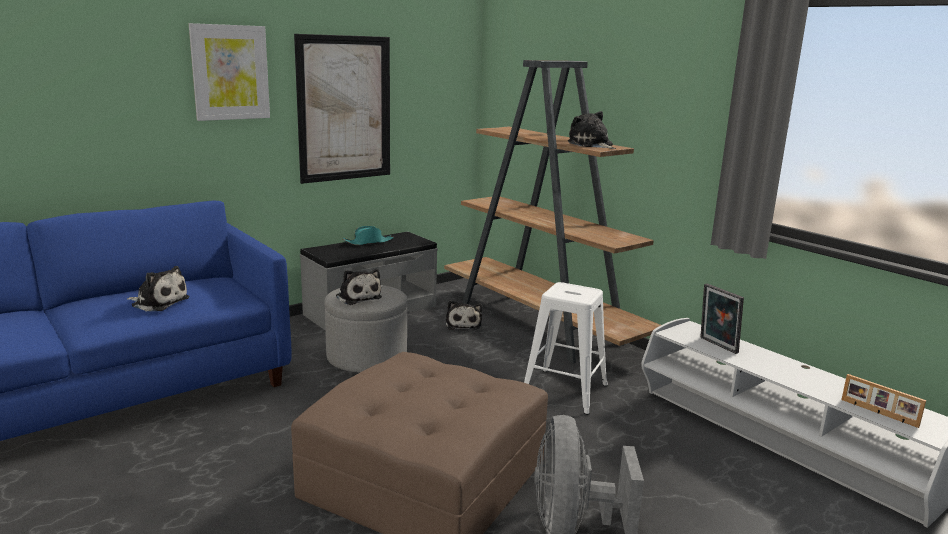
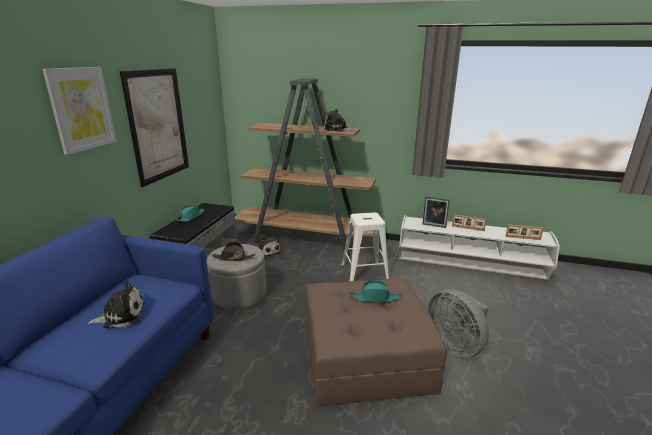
camera: 35 degrees left, 5 degrees up
(357, 297) = (233, 258): plush toy -> black hat
(451, 390) = (375, 298): none -> turquoise hat
(780, 366) = (467, 228): none -> picture frame

